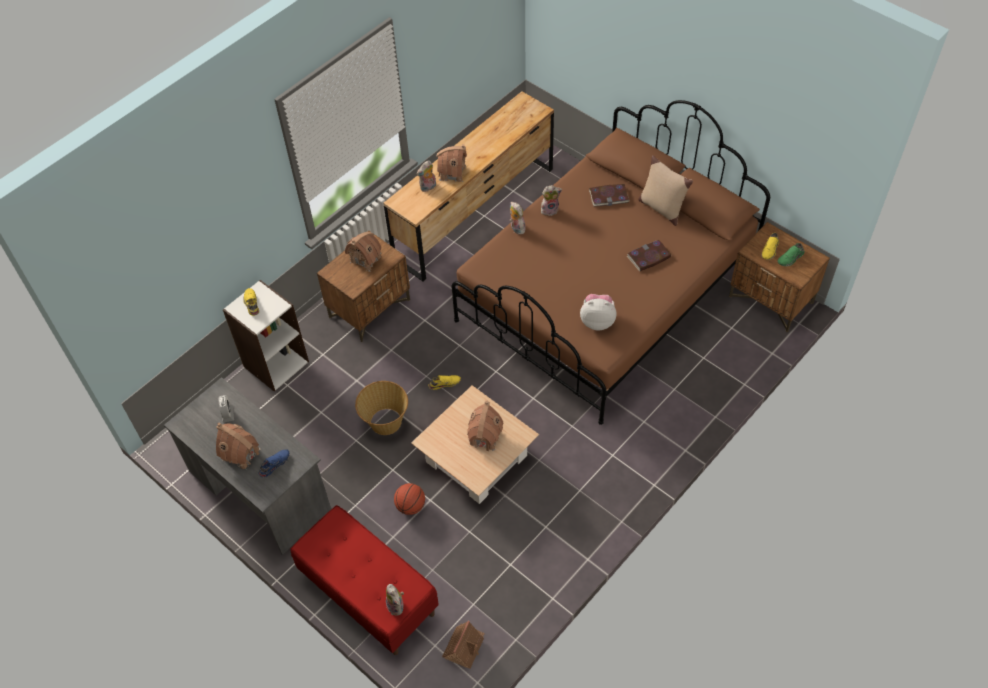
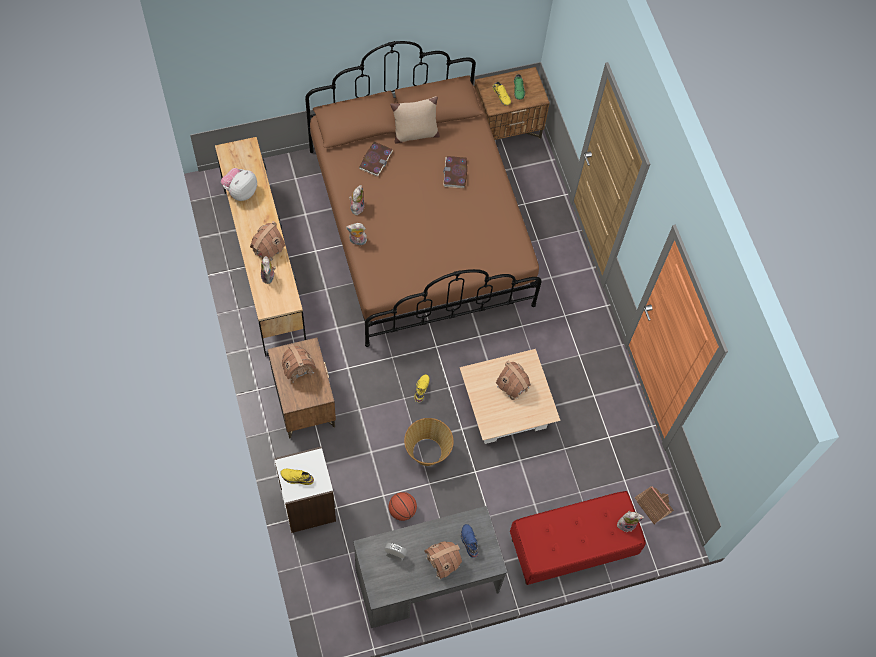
camera: 65 degrees left, 10 degrees up
(411, 506) = (516, 476): basketball -> basketball (402, 510)
(597, 321) = (489, 244): plush toy -> plush toy (240, 191)

